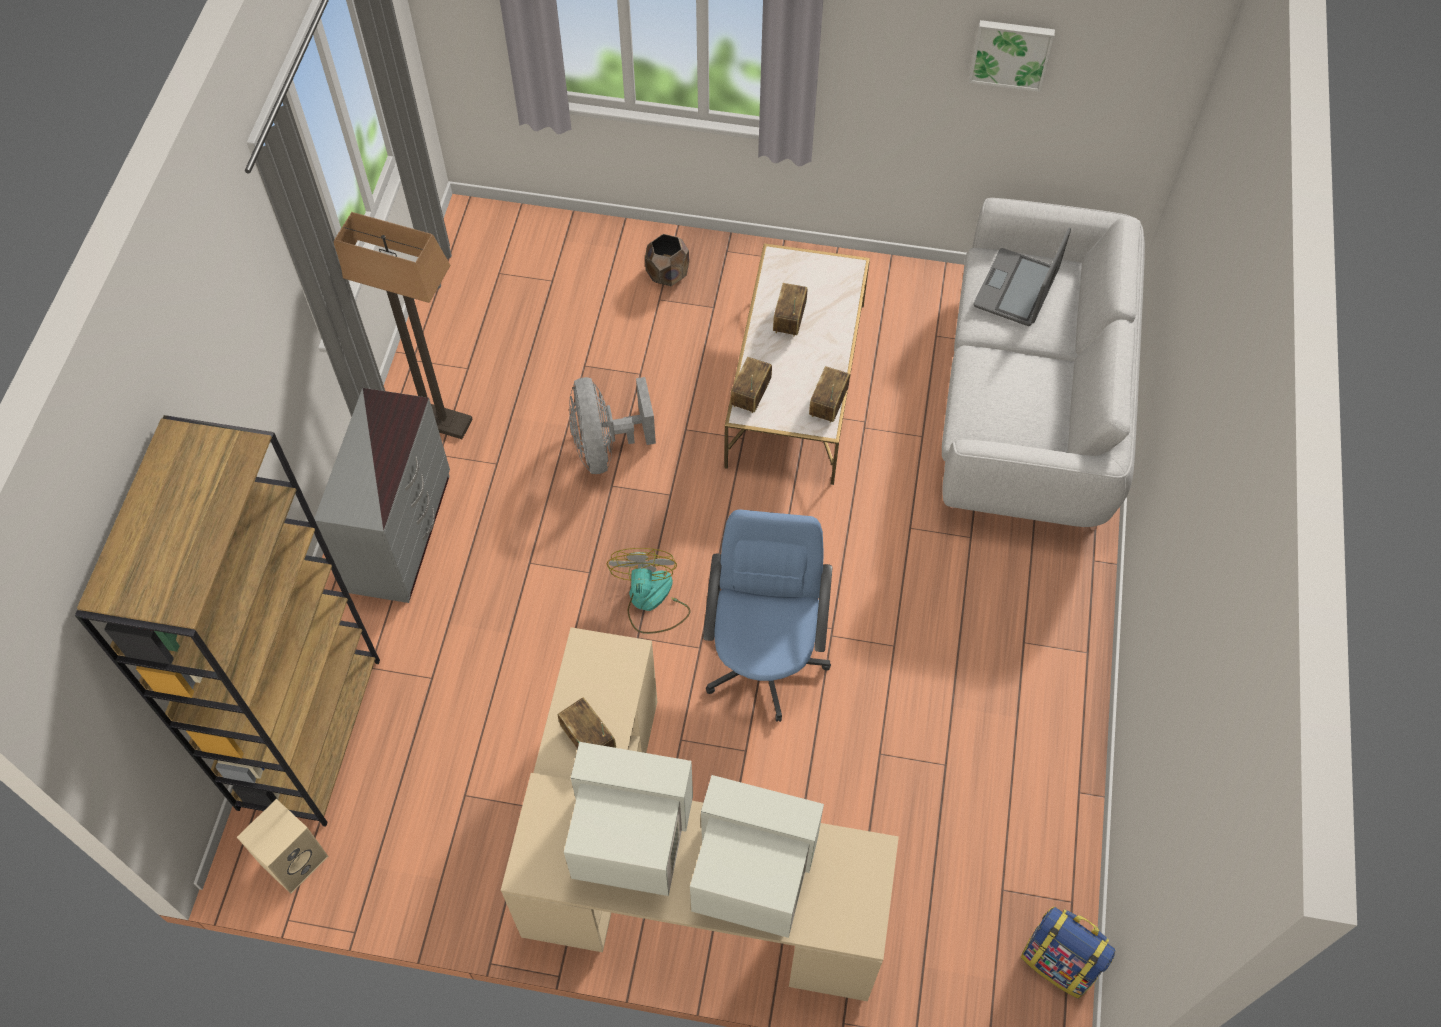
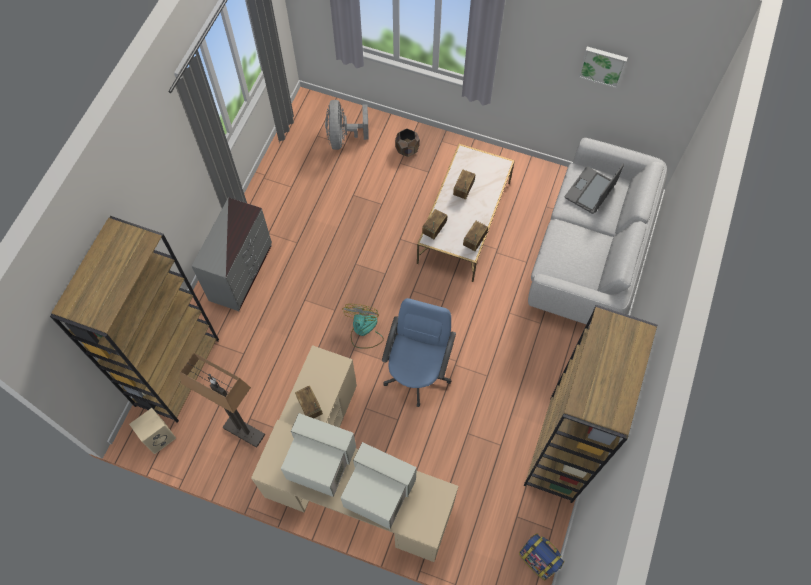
camera: 10 degrees right, 5 degrees up
(435, 420) = (269, 213): floor lamp -> floor lamp (243, 431)
(606, 447) = (356, 242): grey fan -> grey fan (343, 137)
(1056, 754) = (561, 449): none -> brown bookcase

